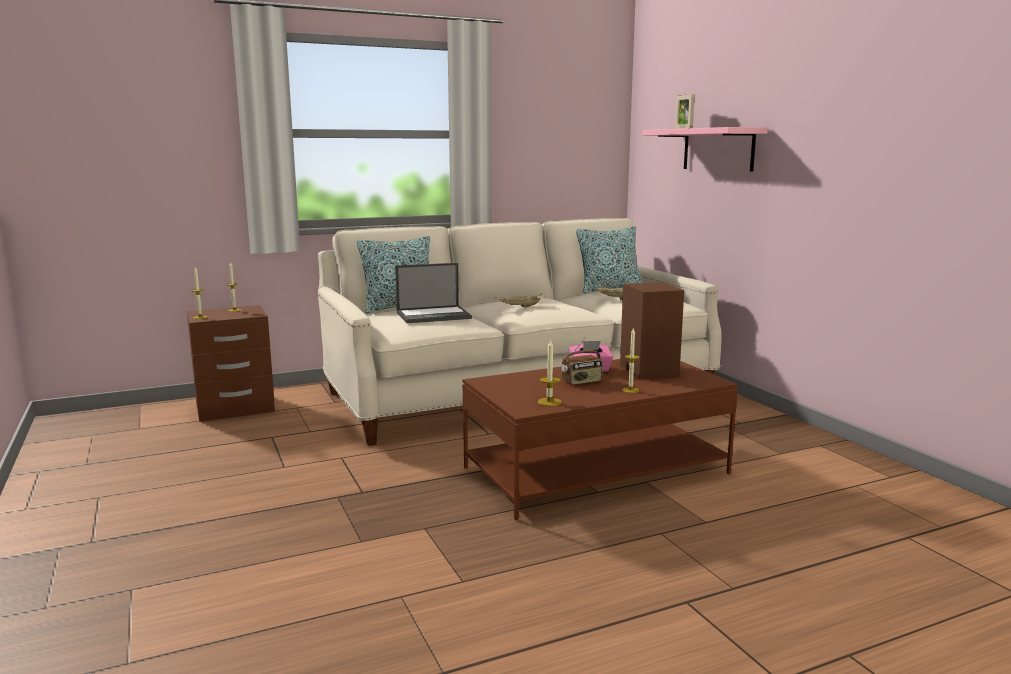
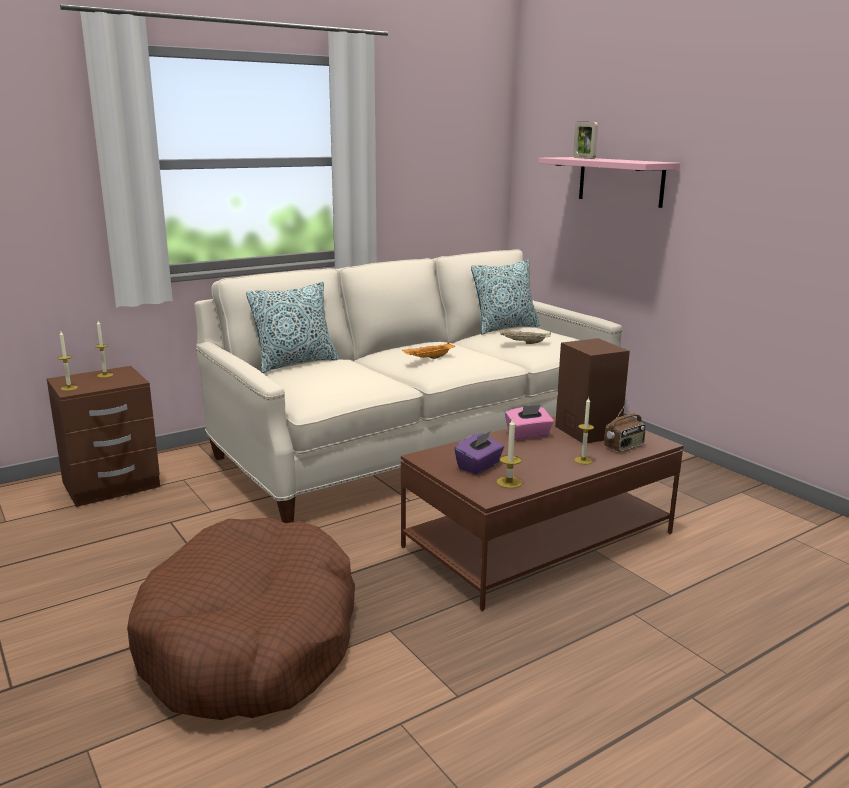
camera: 10 degrees left, 5 degrees up
(299, 526) = (251, 641): none -> brown dog bed
(434, 315) = (343, 375): laptop -> none
(520, 307) = (429, 358): beige tray -> orange tray
(529, 389) = (479, 466): none -> purple tissue box
(582, 382) = (528, 452): radio -> radio (624, 447)

